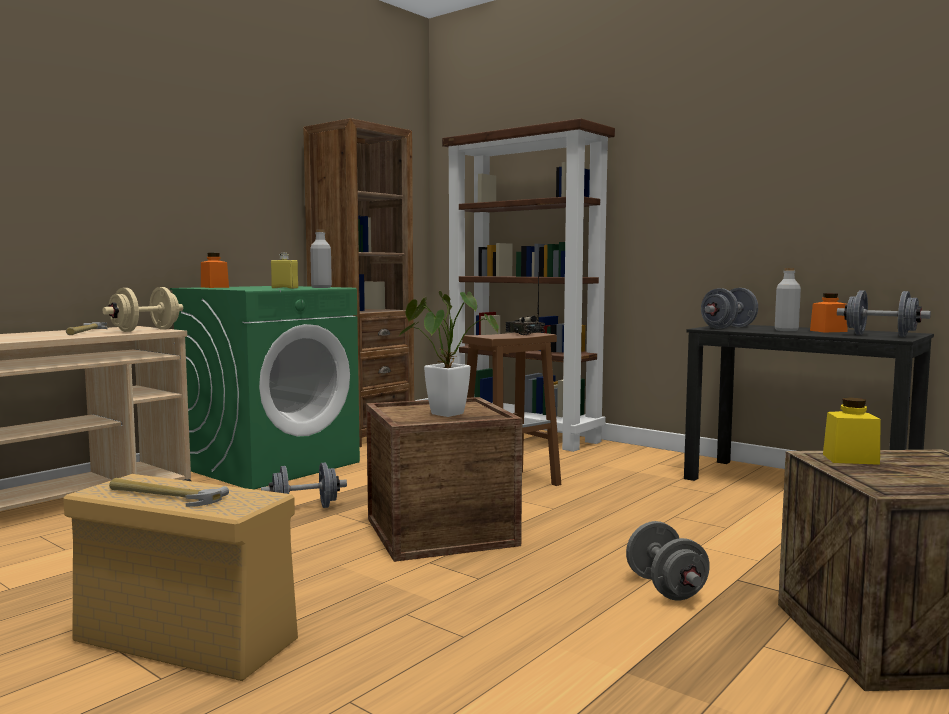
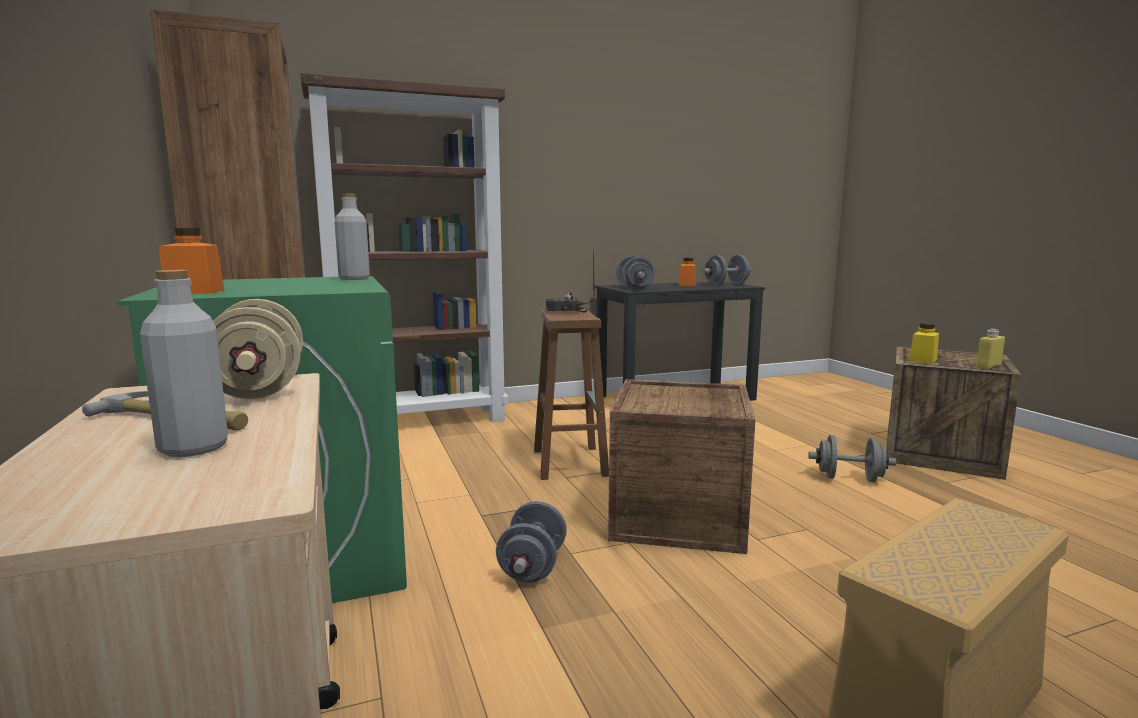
camera: 60 degrees left, 5 degrees up
(164, 496) = (972, 556): hammer -> none
(284, 288) = (344, 284): yellow bottle -> yellow bottle (988, 367)
(442, 413) = (682, 399): potted plant -> none
(786, 330) = (671, 287): grey bottle -> grey bottle (193, 448)

